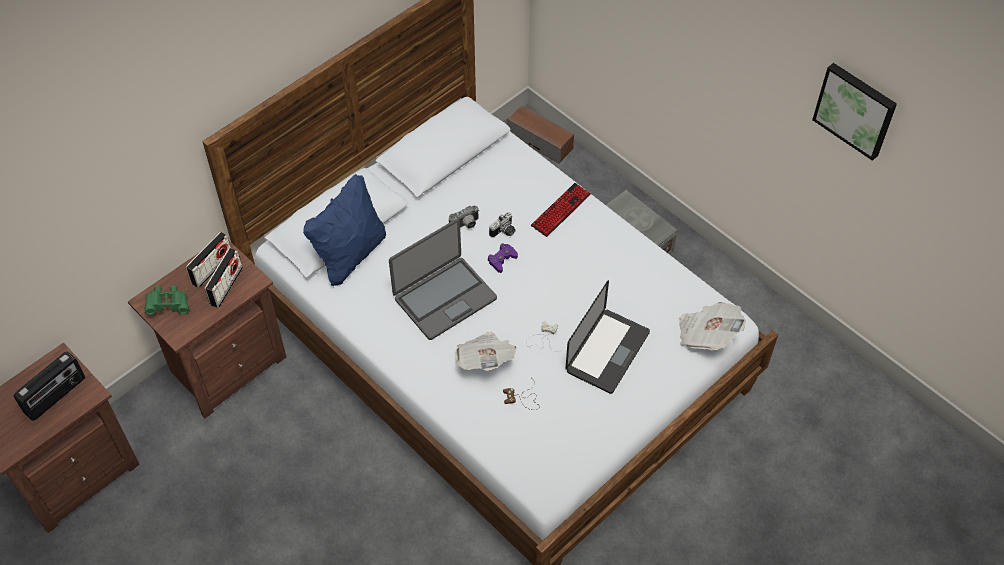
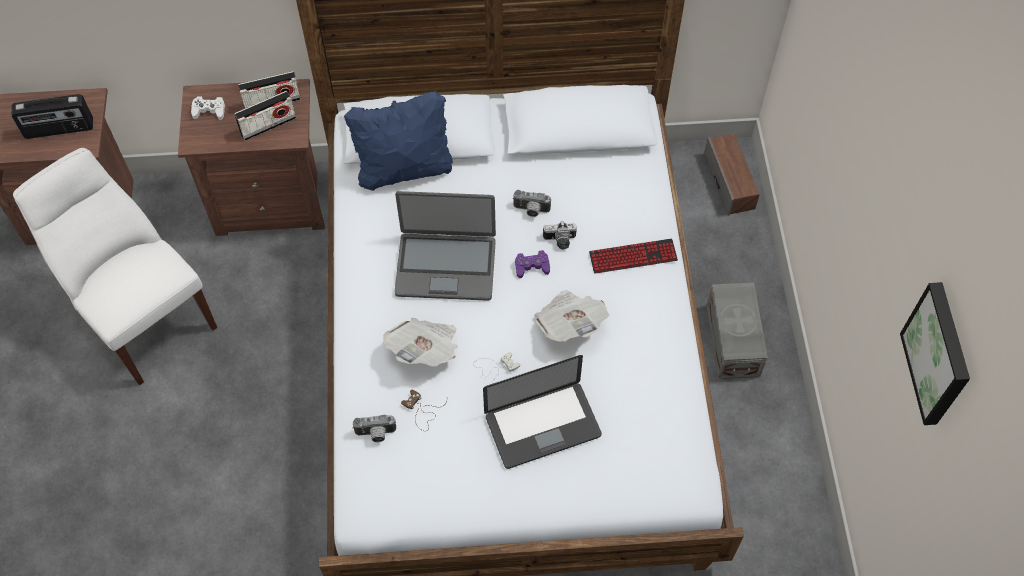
camera: 40 degrees right, 5 degrees up
(168, 305) = (209, 111): green binoculars -> white game controller
(204, 513) = (143, 316): none -> white chair
(507, 435) = (375, 434): none -> camera
(707, 335) = (655, 481): newspaper -> newspaper (570, 324)

